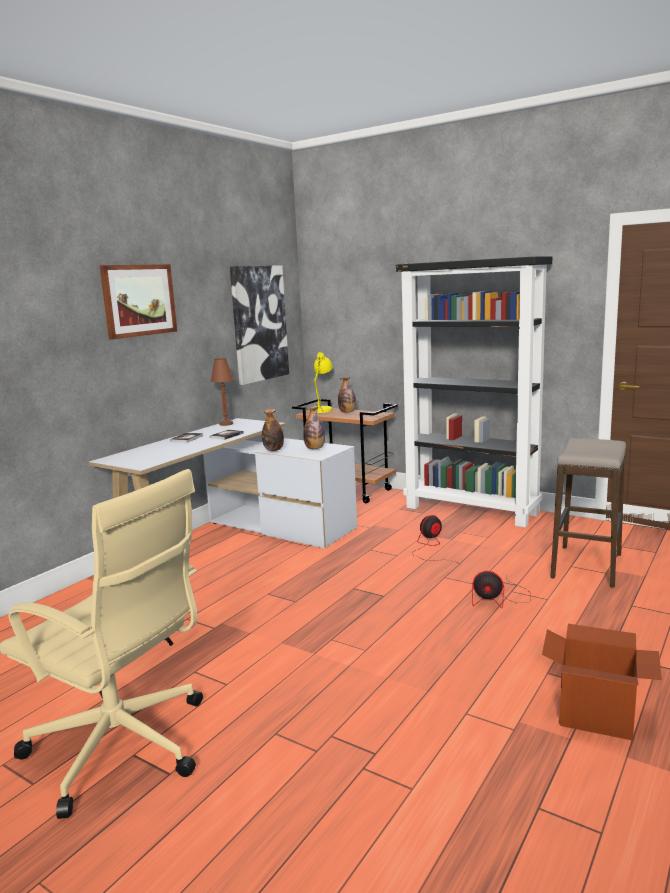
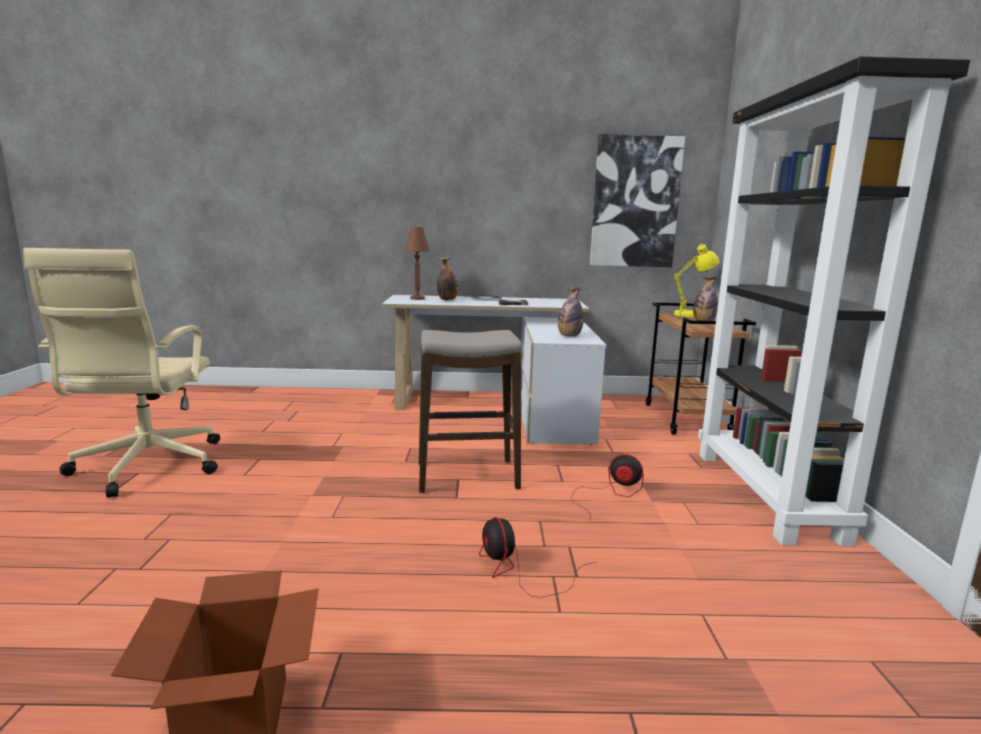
camera: 55 degrees right, 0 degrees up
(139, 300) = (470, 162): picture -> none
(226, 424) = (550, 299): brown table lamp -> brown table lamp (417, 298)
(273, 450) = (540, 328): bottle -> bottle (447, 300)
(587, 566) = (724, 632): stool -> stool (467, 476)

